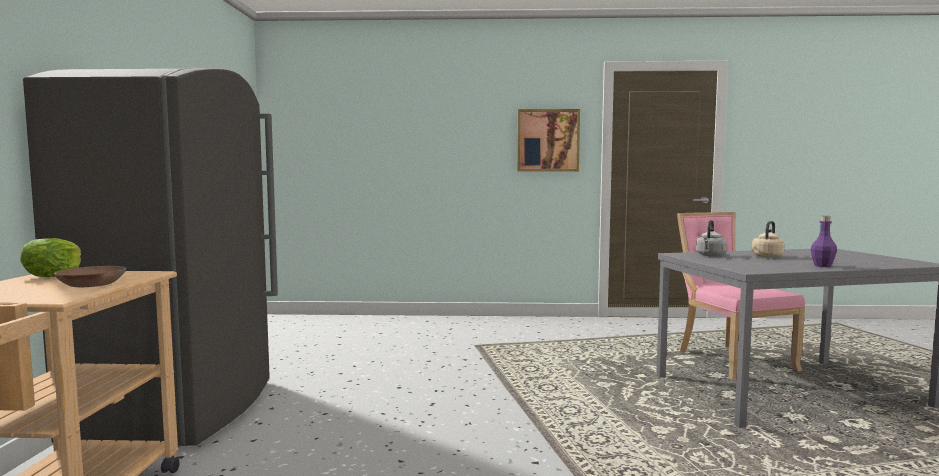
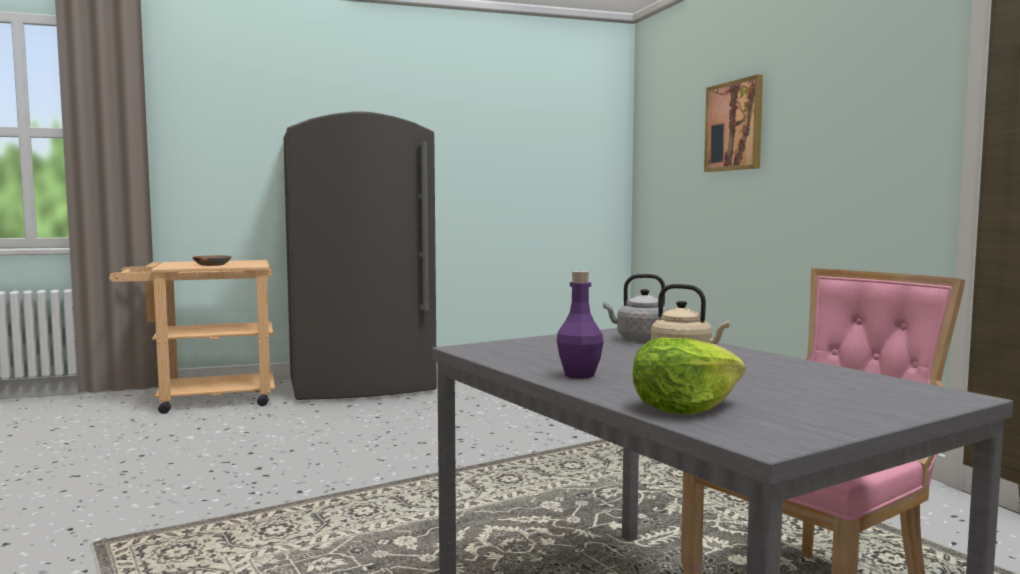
camera: 70 degrees right, 0 degrees up
(54, 275) = (246, 261): lettuce -> lettuce (684, 407)
(548, 140) = (879, 129): picture -> picture (734, 126)

